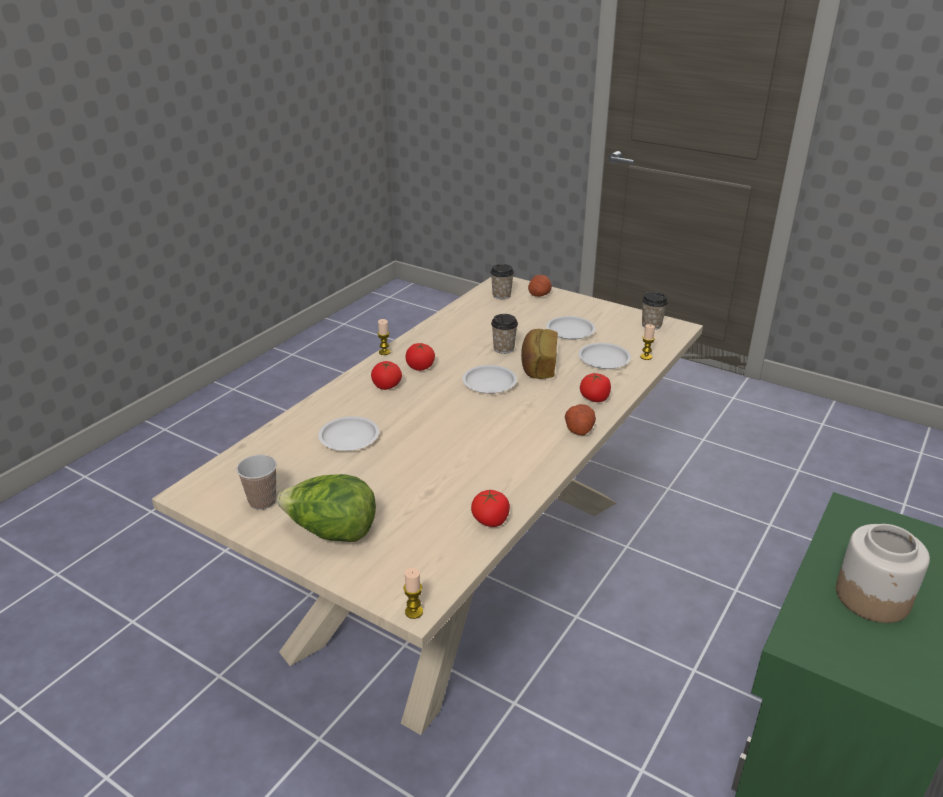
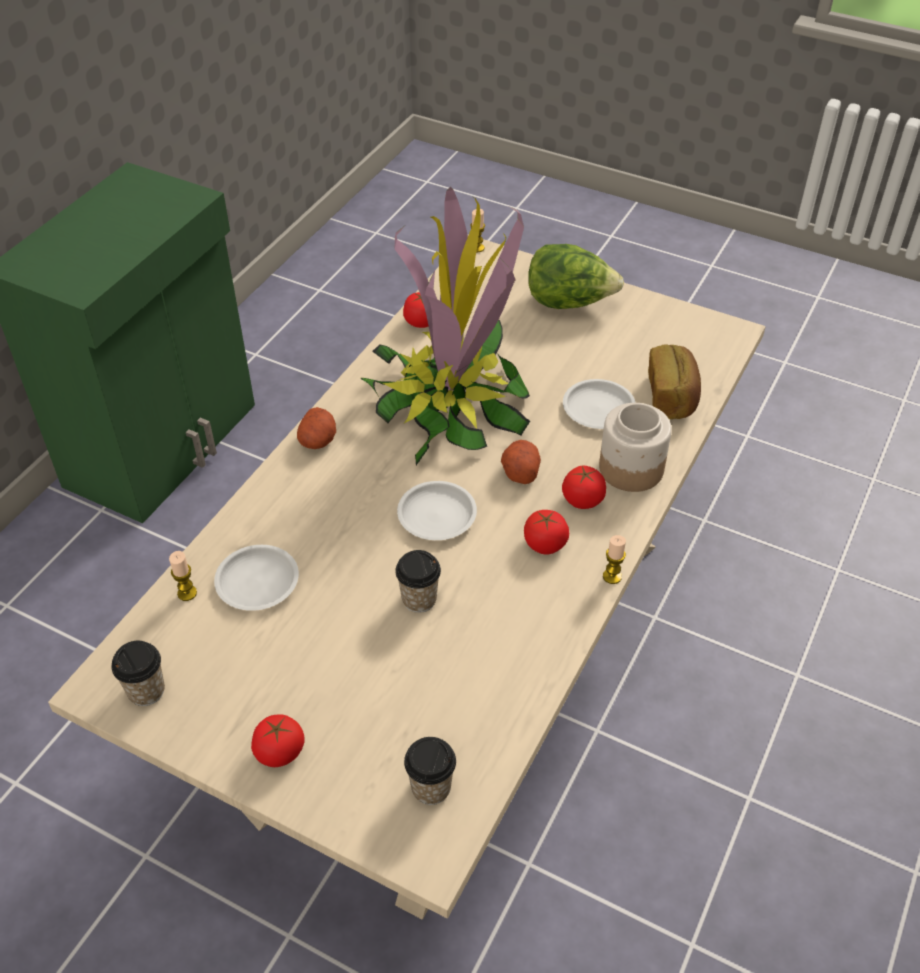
camera: 175 degrees right, 15 degrees up
(262, 501) = (652, 327): cup -> none
(470, 447) = (450, 403): none -> potted plant
(538, 366) = (364, 557): bread -> bread (672, 397)
(539, 294) = (350, 797): potato -> potato (520, 471)
(570, 331) = (302, 660): white plate -> none
(594, 398) = (289, 493): tomato -> tomato (279, 752)
(873, 597) = (118, 226): jar -> jar (630, 469)

